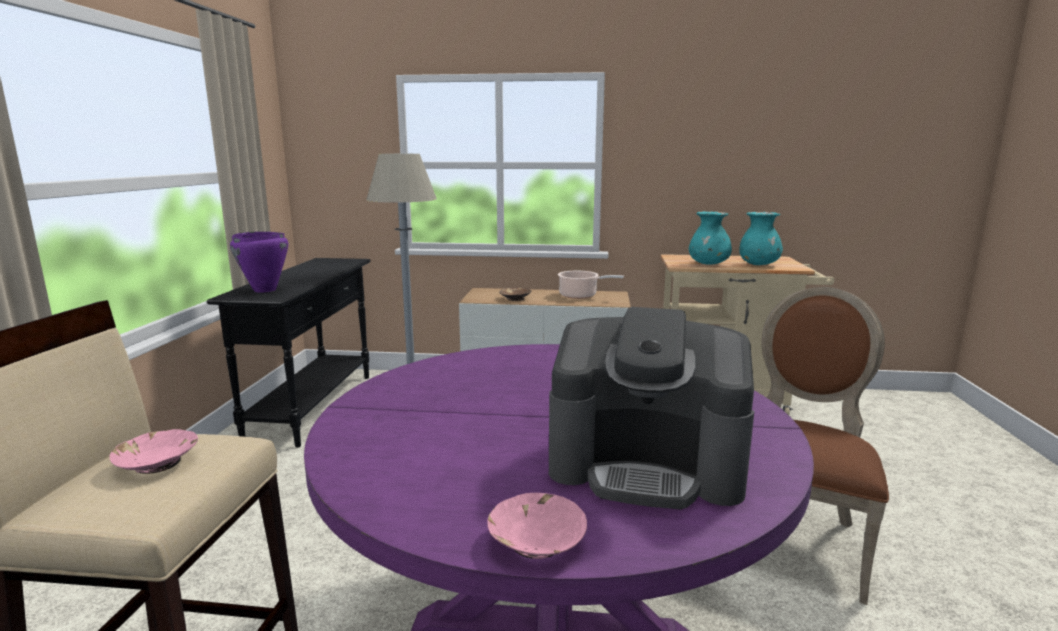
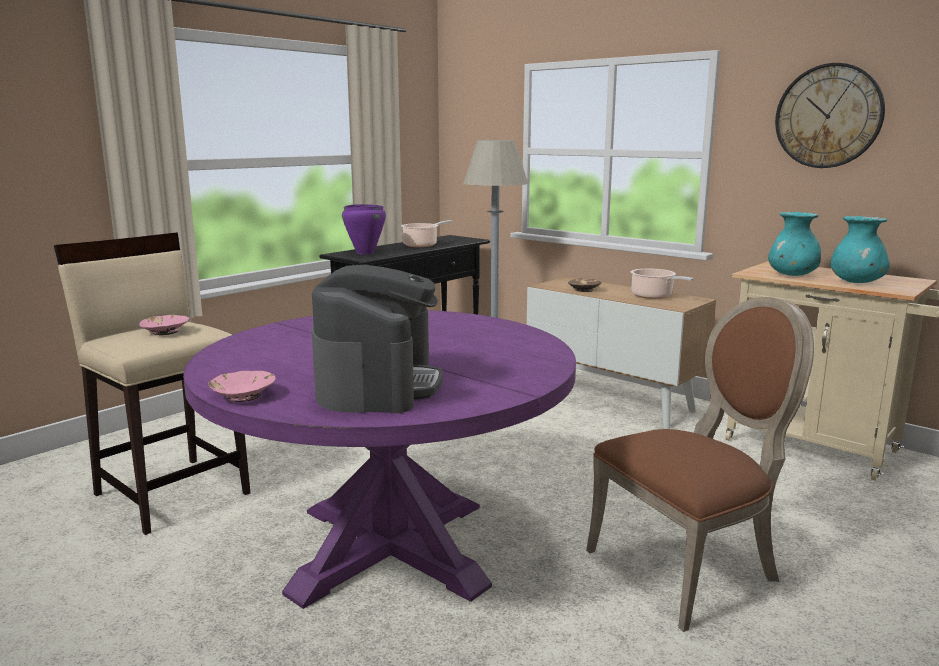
camera: 35 degrees right, 0 degrees up
(312, 272) = (422, 245): none -> cooking pot
(647, 464) = (378, 385): coffee machine -> coffee machine turned 135 degrees counterclockwise
(701, 132) = (828, 116): none -> wall clock

